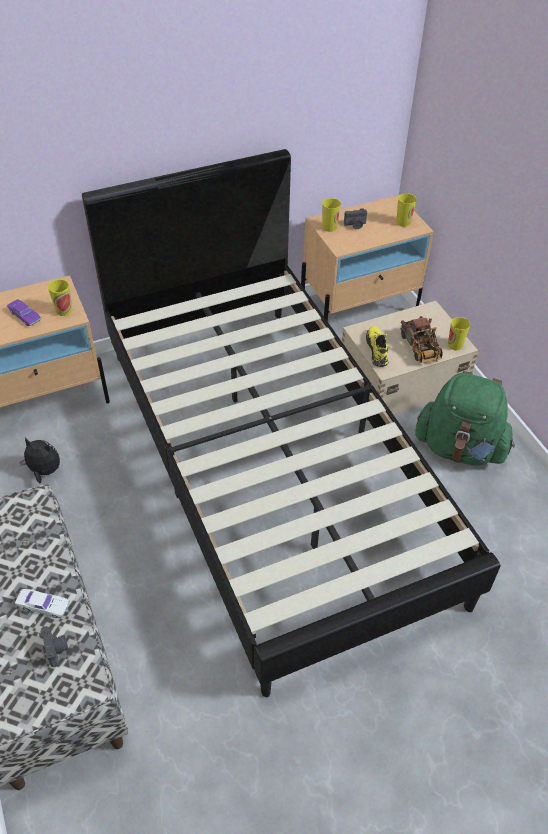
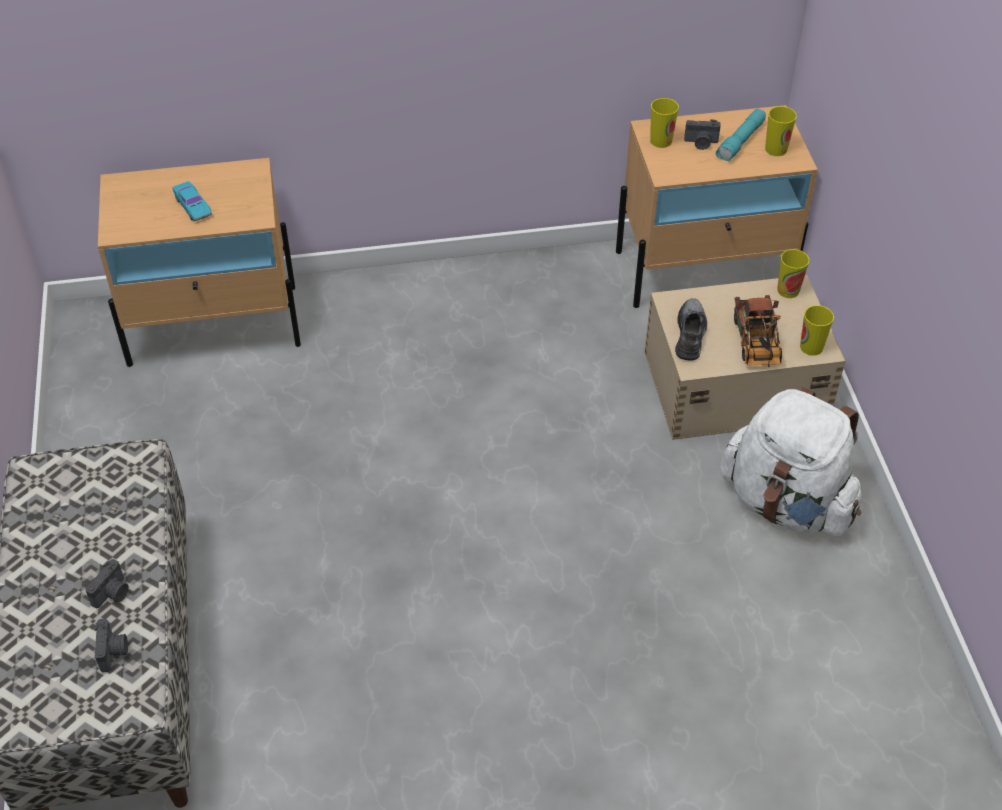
camera: 15 degrees right, 0 degrees up
(25, 315) = (193, 205): purple toy car -> turquoise toy car
(43, 605) = (113, 593): white toy car -> camera
(44, 471) = (185, 426): plush toy -> none
(64, 310) = (246, 206): cup -> cup (788, 290)
(272, 466) = (501, 477): black bed -> none
(377, 349) = (690, 334): yellow shoe -> grey shoe
(380, 221) = (741, 142): none -> turquoise flashlight
(459, 448) = (786, 503): green backpack -> white backpack

